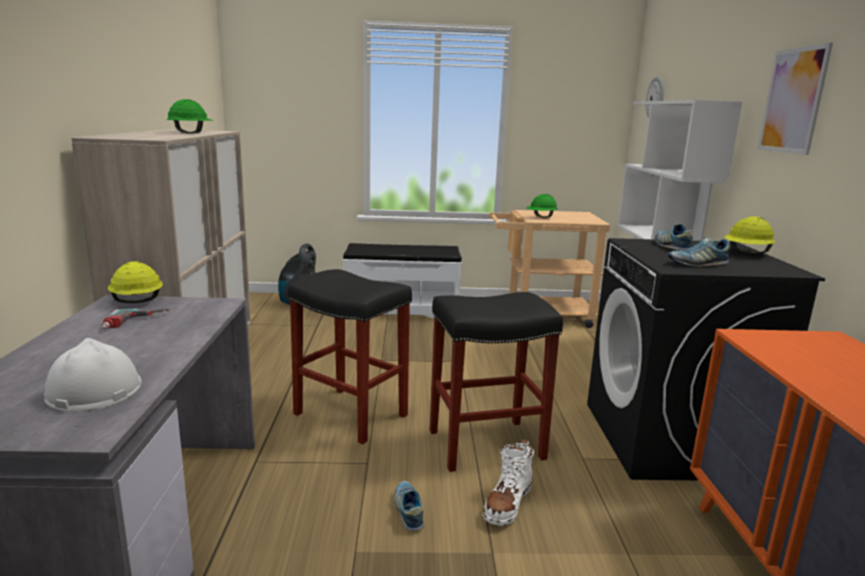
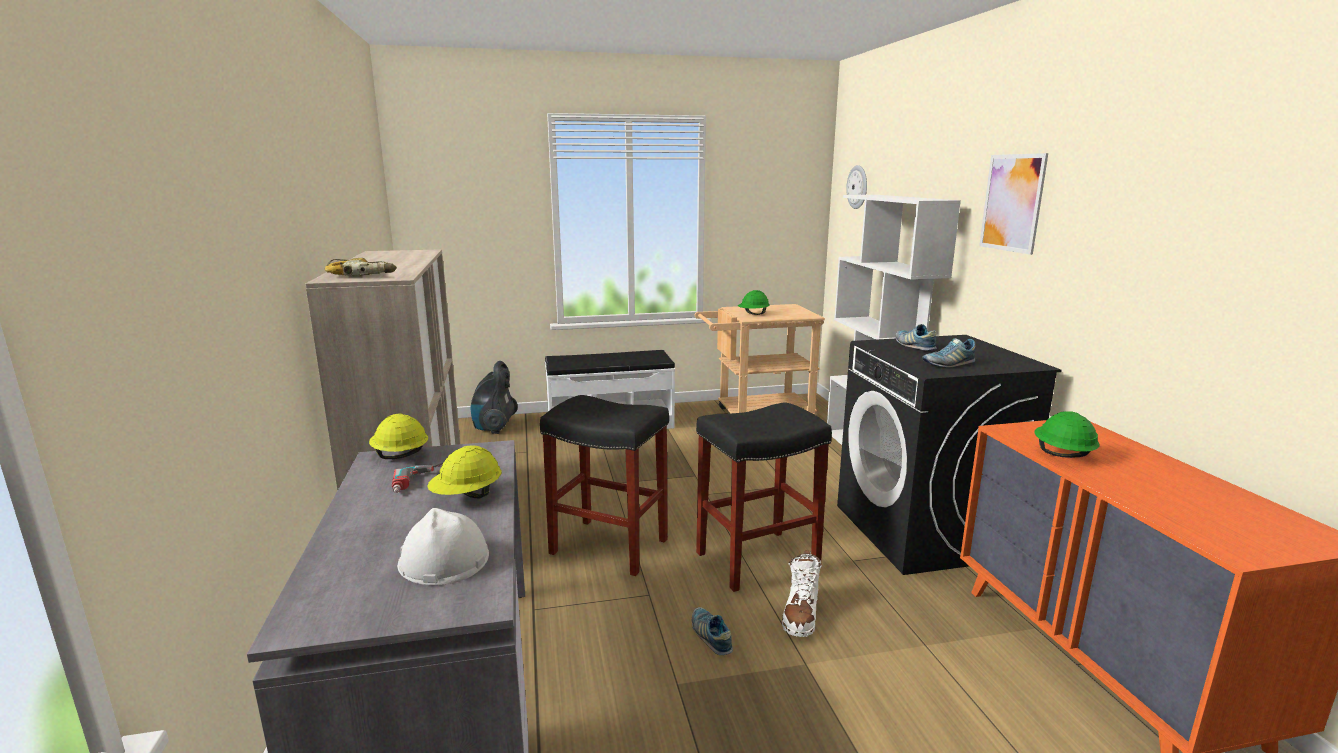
camera: 10 degrees left, 0 degrees up
(131, 136) = (362, 274): none -> power drill
(191, 133) = (404, 259): green hard hat -> green hard hat (1062, 454)
(747, 253) = (982, 347): yellow hard hat -> yellow hard hat (467, 496)

